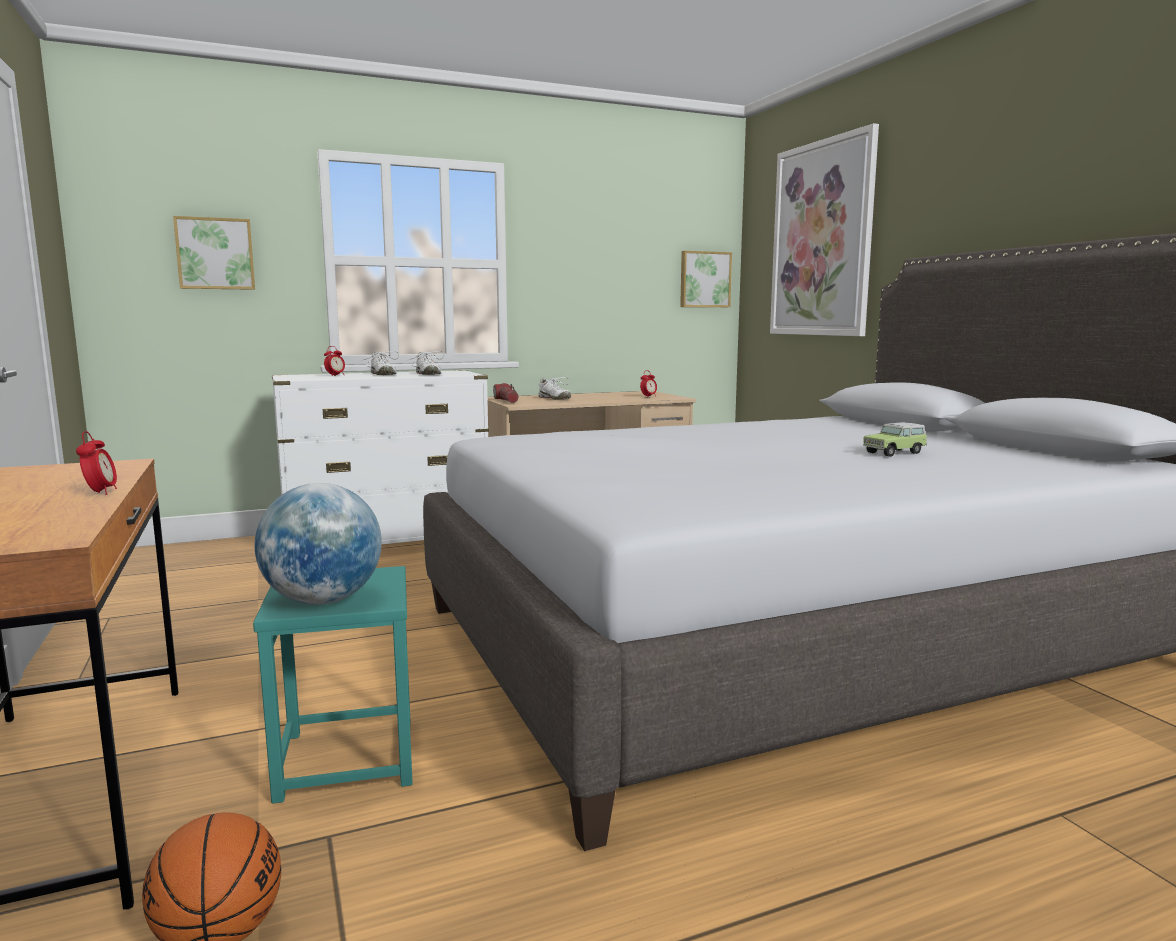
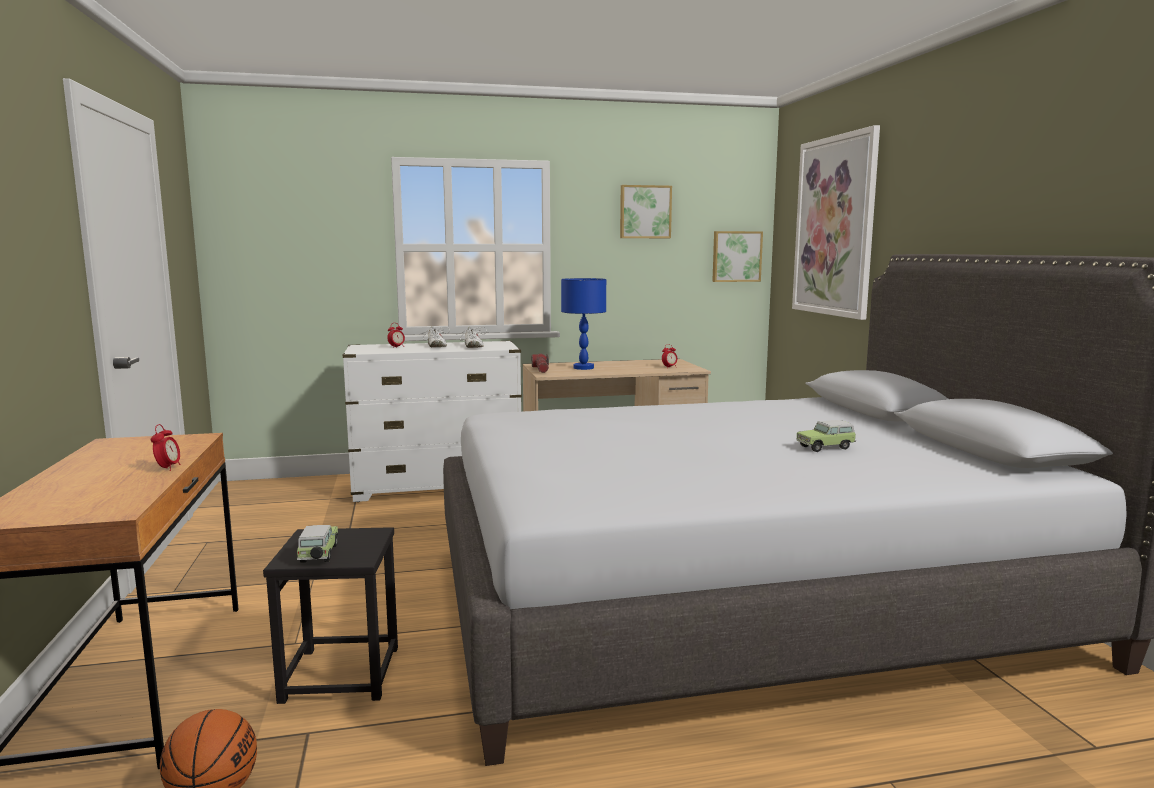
camera: 10 degrees right, 0 degrees up
(215, 254) = (308, 245): picture -> picture (645, 212)
(323, 601) = (318, 555): globe -> toy car
(348, 758) = (342, 674): turquoise stool -> black stool
(554, 399) = (583, 368): white shoe -> blue table lamp

